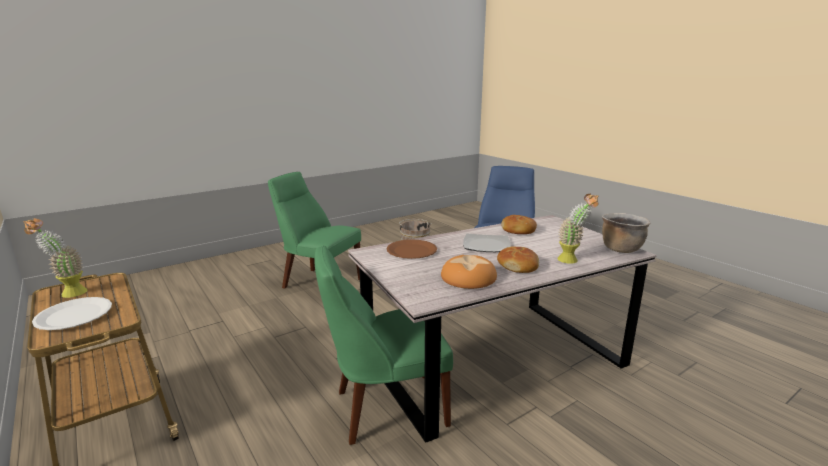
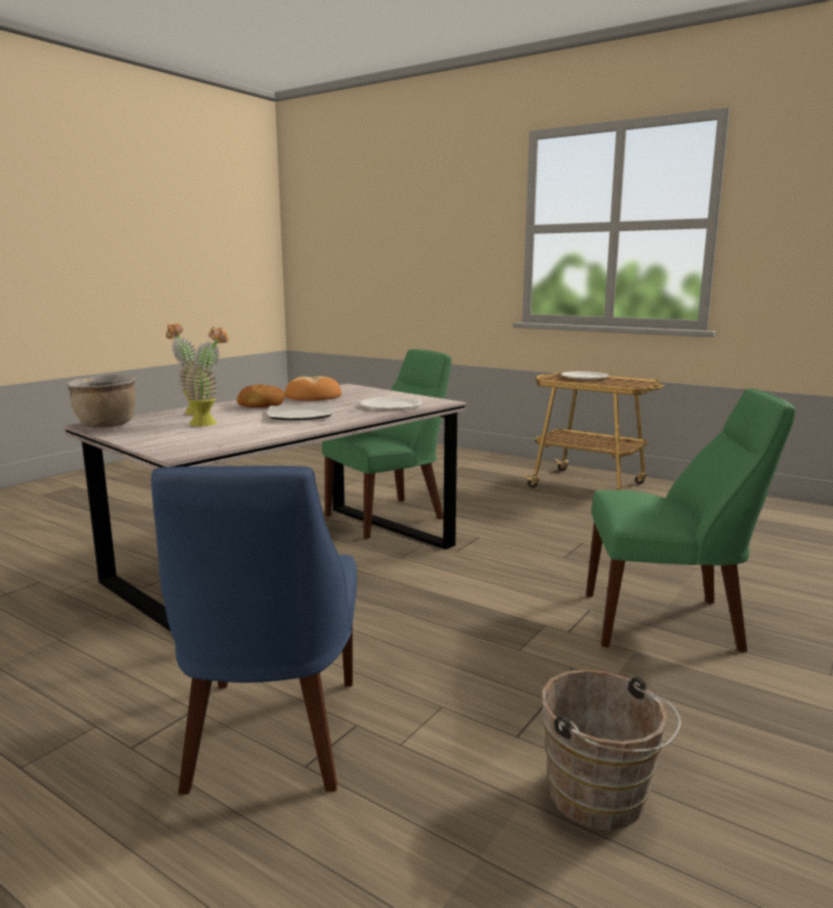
camera: 160 degrees right, 5 degrees down
(67, 294) = (631, 381): potted plant -> potted plant (210, 422)
(412, 250) = (390, 405): brown plate -> white plate
(518, 230) = (250, 432): bread -> none

